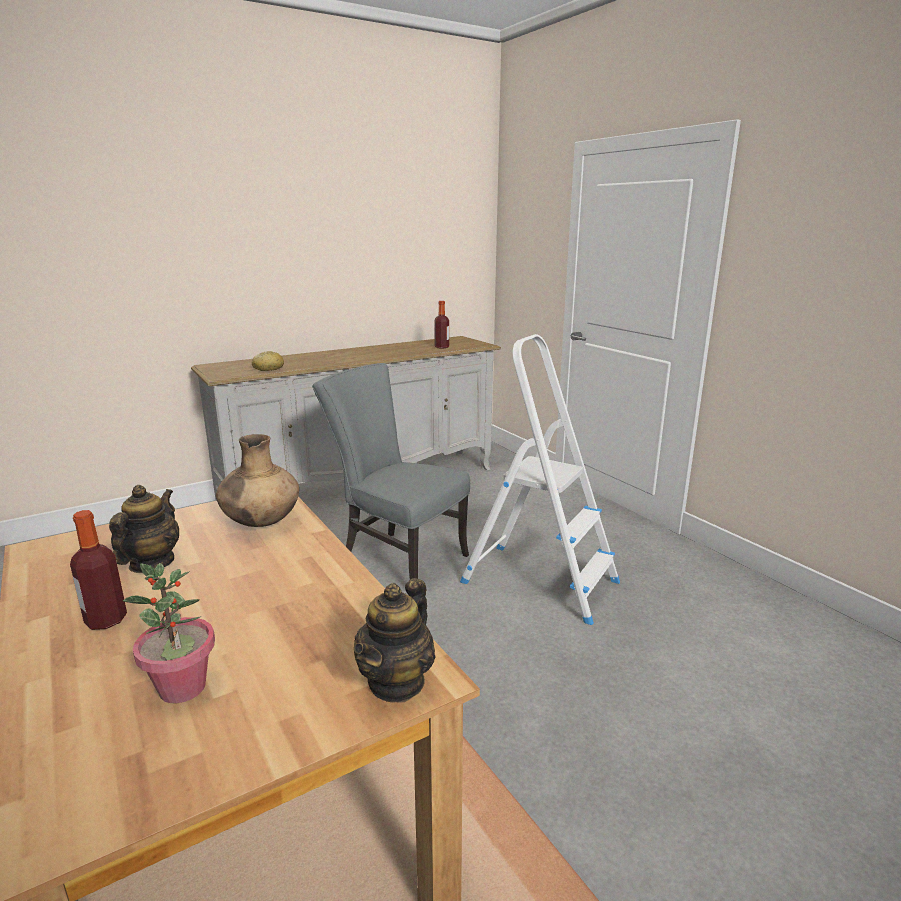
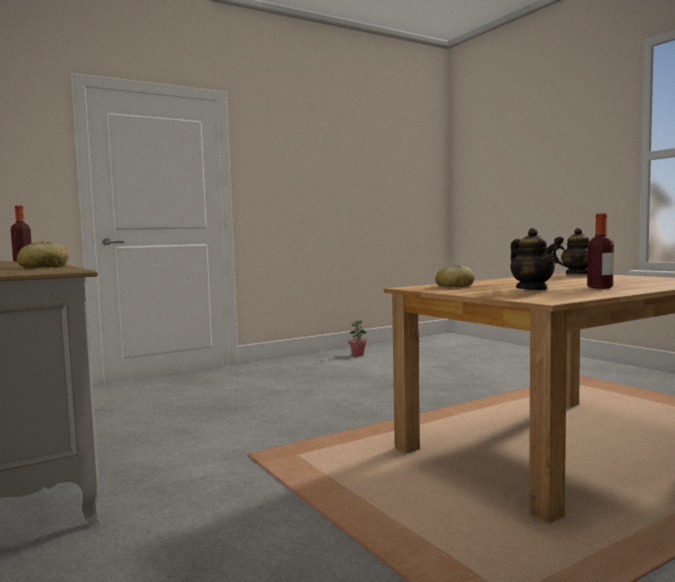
camera: 90 degrees left, 15 degrees down
(151, 563) = (532, 289): teapot -> teapot turned 120 degrees counterclockwise
(183, 688) = (623, 280): potted plant -> potted plant (358, 355)
(261, 522) = (454, 286): brown vase -> bread
(397, 559) = (239, 429): grey chair -> none
(541, 582) = (293, 390): white step ladder -> none

